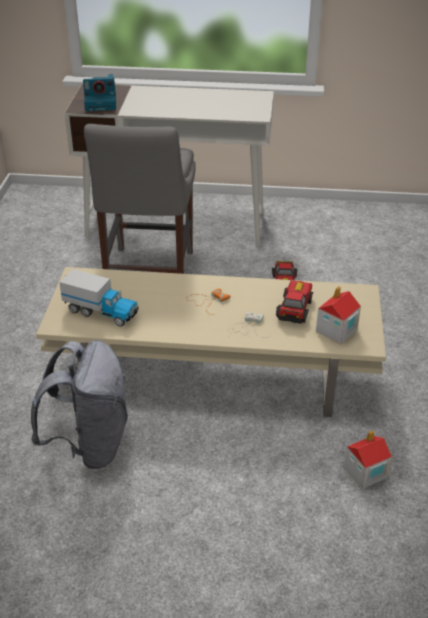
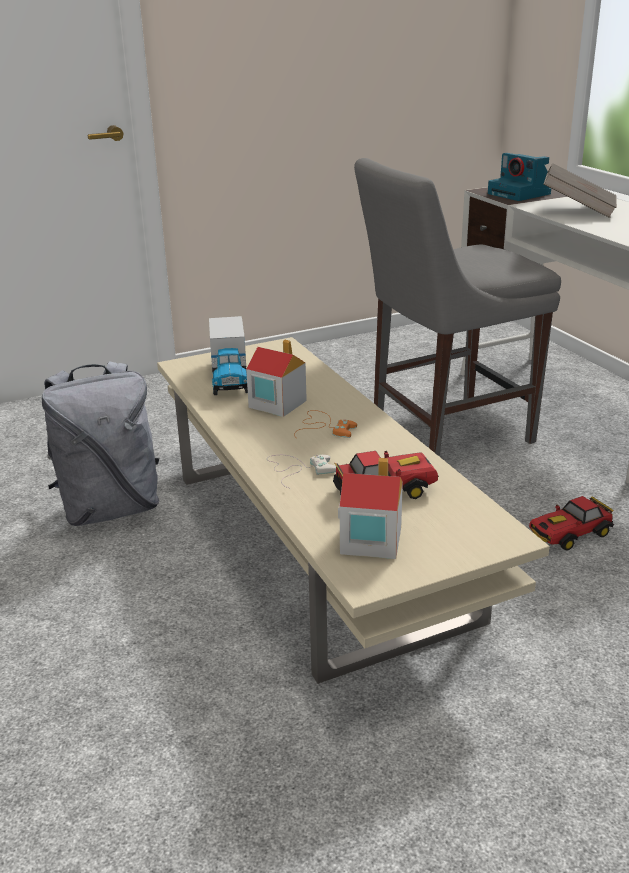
camera: 60 degrees right, 10 degrees down
(158, 103) = (578, 210): none -> brown book
(365, 473) = (217, 765): toy house -> toy house (276, 404)

